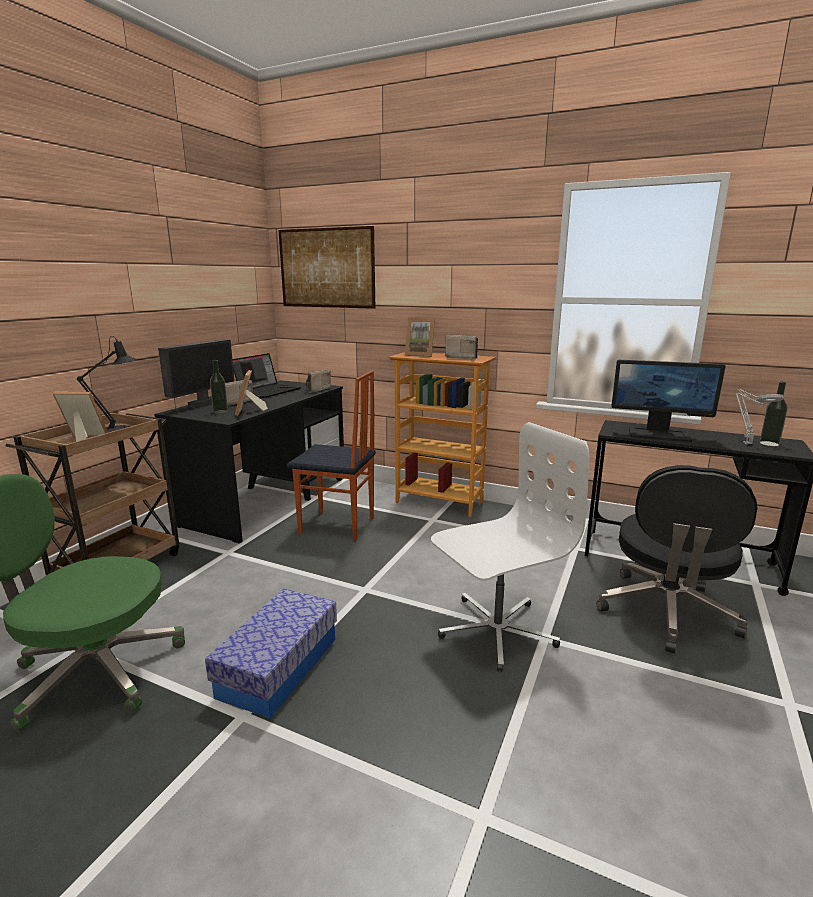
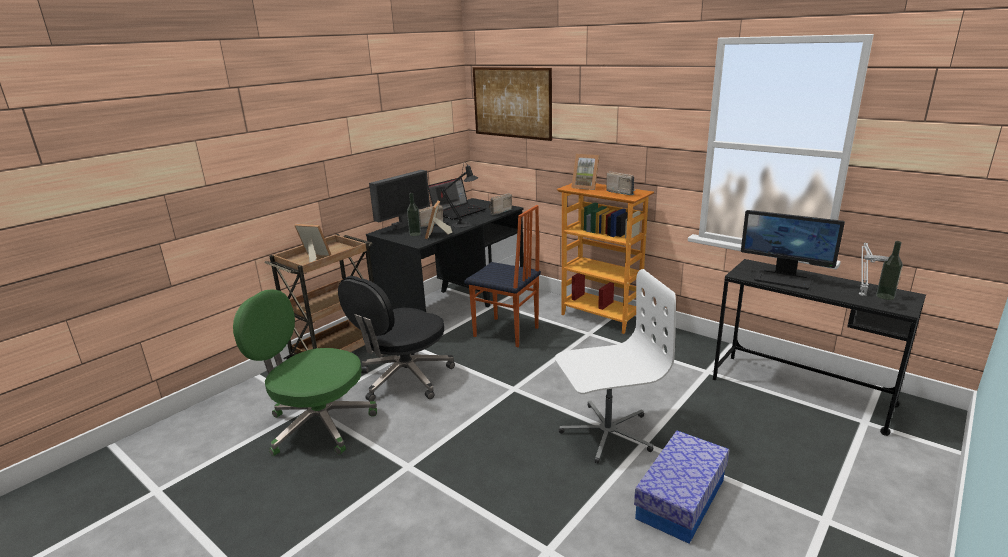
camera: 15 degrees right, 5 degrees up
(119, 429) = (339, 249): black table lamp -> black table lamp (464, 224)
(279, 666) = (437, 438): storage box -> storage box (680, 498)
(666, 613) = (761, 436): black office chair -> black office chair (404, 378)

